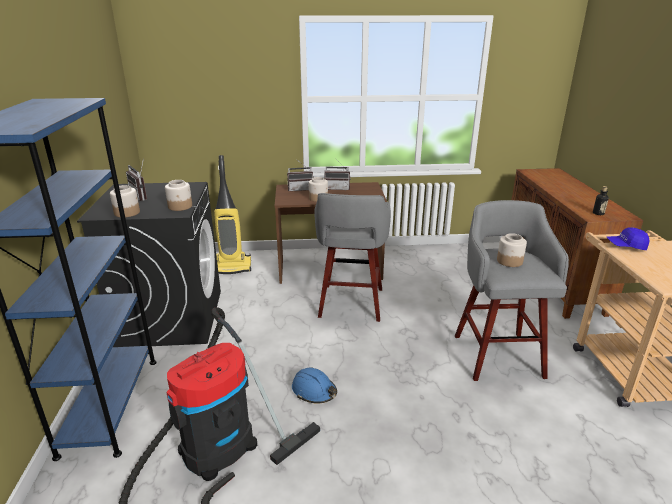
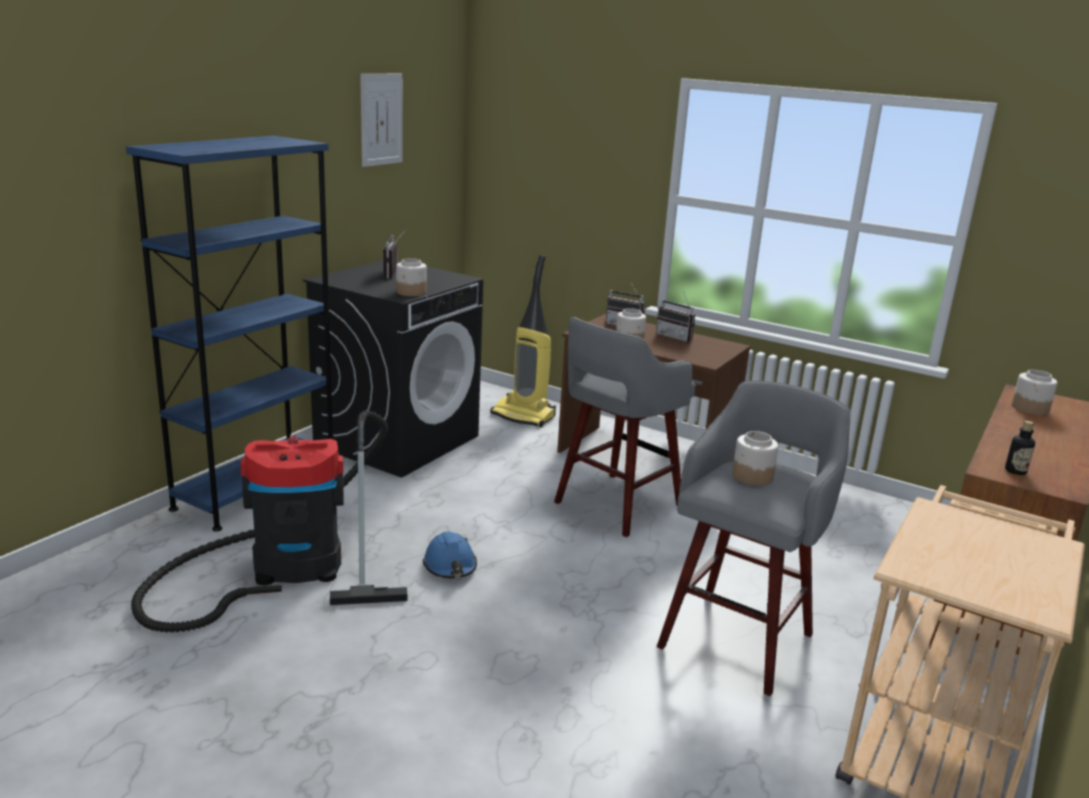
camera: 35 degrees right, 5 degrees down
(84, 71) = (381, 119): none -> picture
(127, 213) = (355, 284): jar -> jar (1030, 408)
(626, 246) = (952, 514): blue cap -> none

